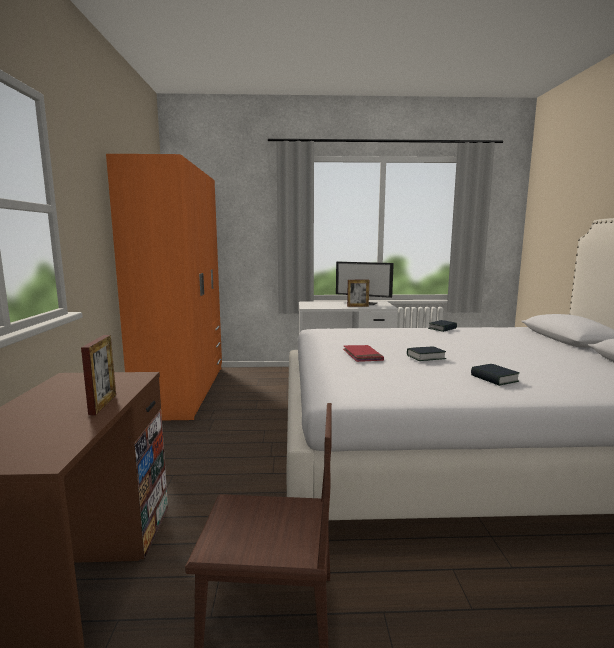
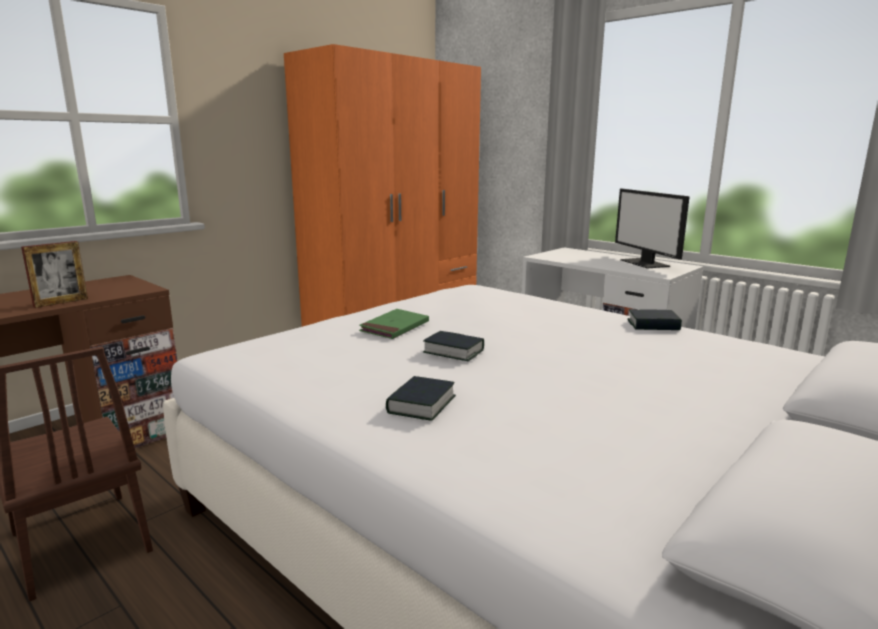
camera: 45 degrees right, 5 degrees up
(357, 306) = (616, 266): picture frame -> none
(362, 355) = (395, 327): red book -> green book

